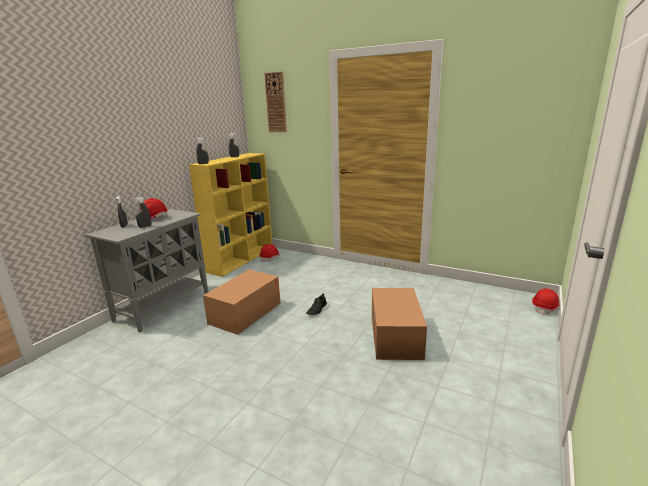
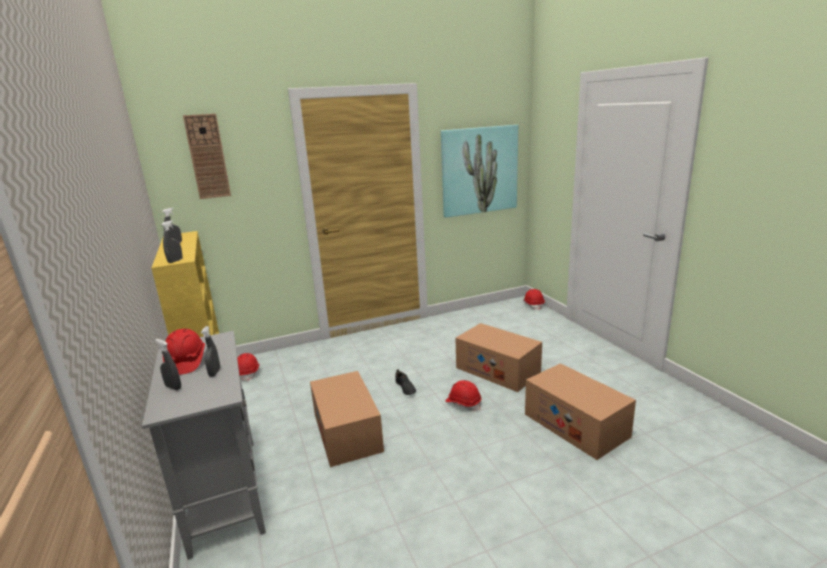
camera: 50 degrees left, 0 degrees up
(327, 340) = (463, 403): none -> red hard hat
(364, 412) = (575, 425): none -> cardboard box
(507, 136) = (479, 170): none -> picture

